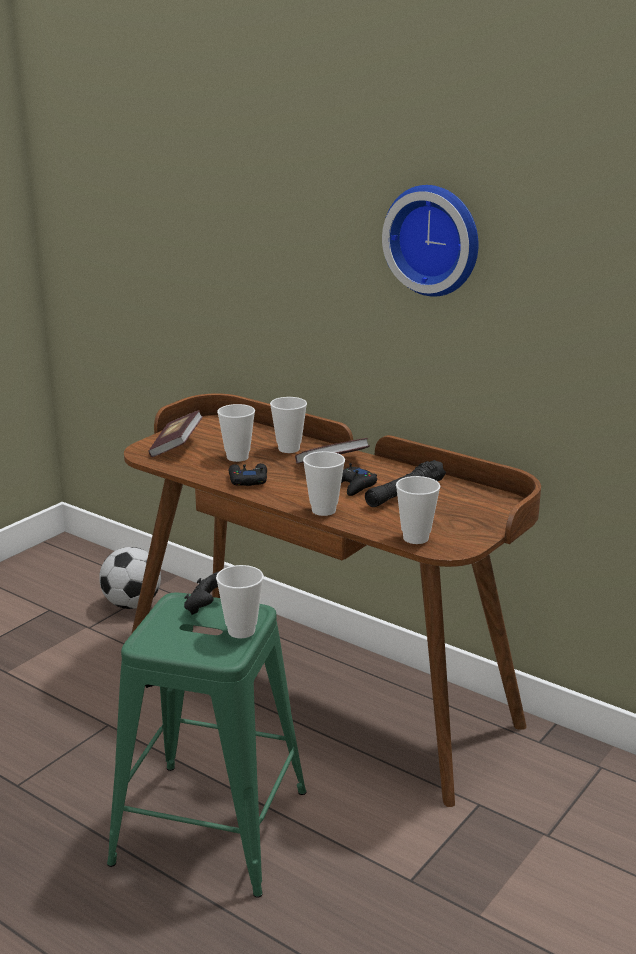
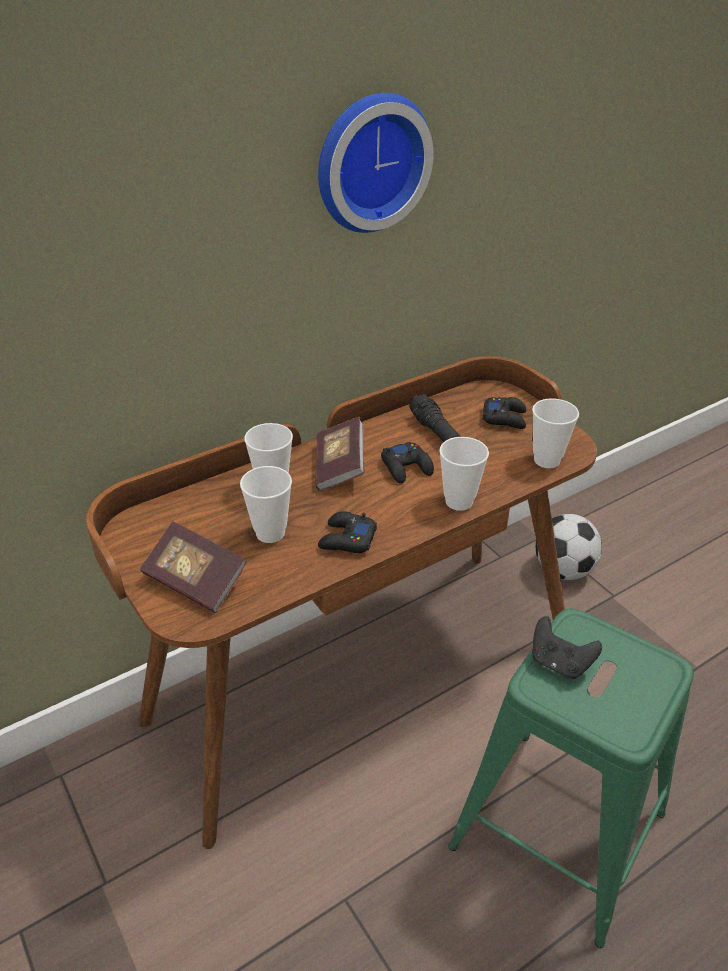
camera: 70 degrees left, 15 degrees up
(132, 604) = (81, 815): football -> football (563, 570)
(241, 631) = (617, 644): cup -> none
(467, 514) = (505, 418): none -> black game controller

